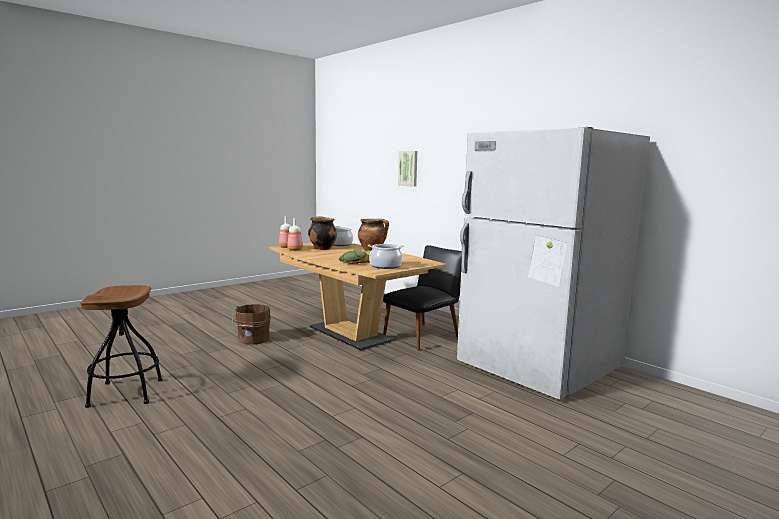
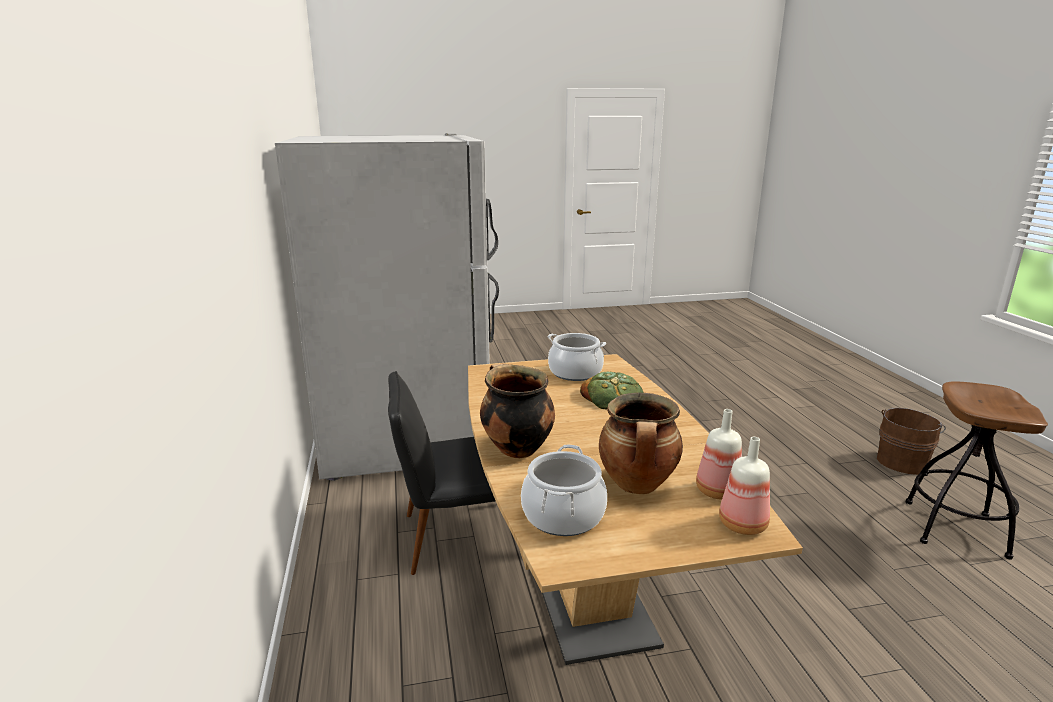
camera: 150 degrees left, 10 degrees up
(253, 339) = (801, 629): brown bucket -> brown bucket (902, 461)
(408, 168) = (156, 302): picture -> none

